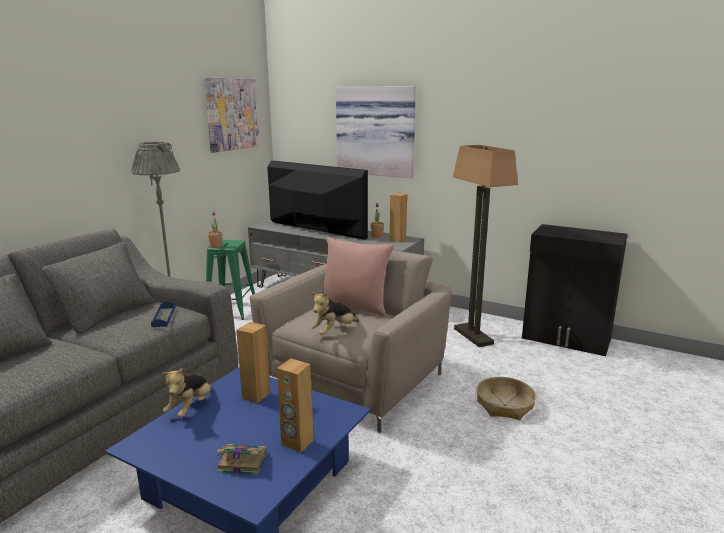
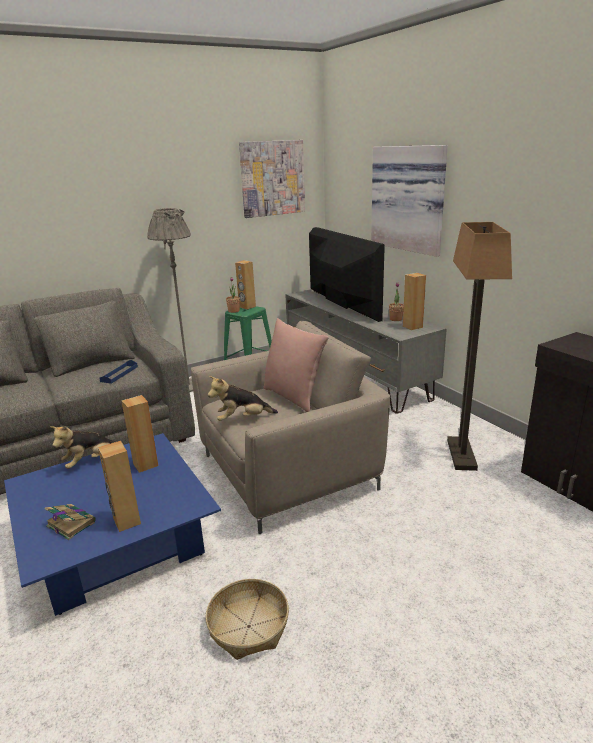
camera: 30 degrees right, 5 degrees up
(225, 241) = (247, 307): none -> brown speaker
(504, 405) = (416, 548): basket -> basket (248, 626)

